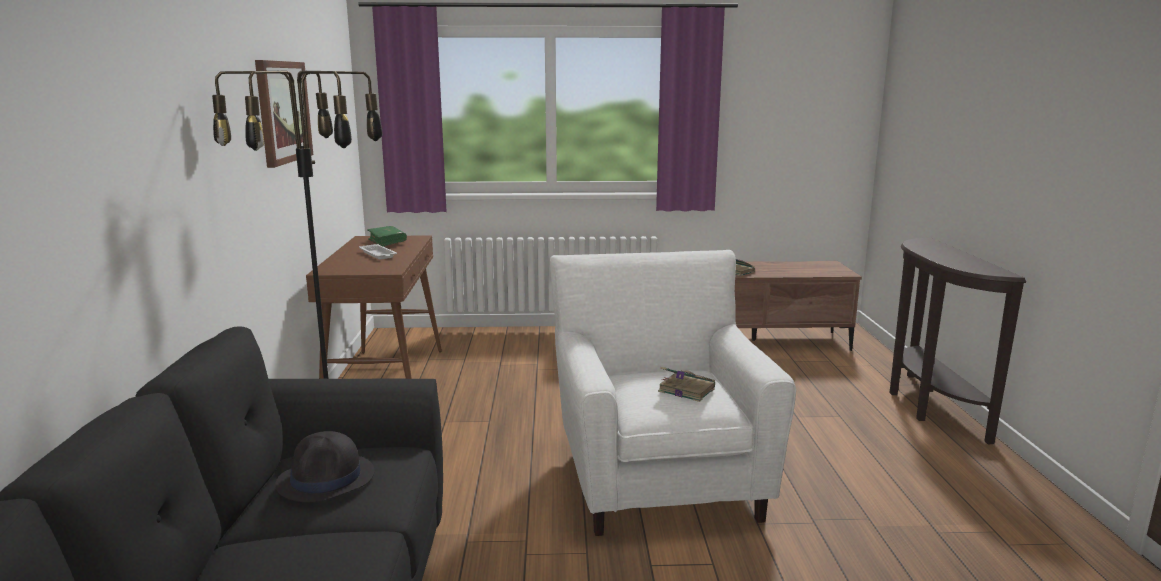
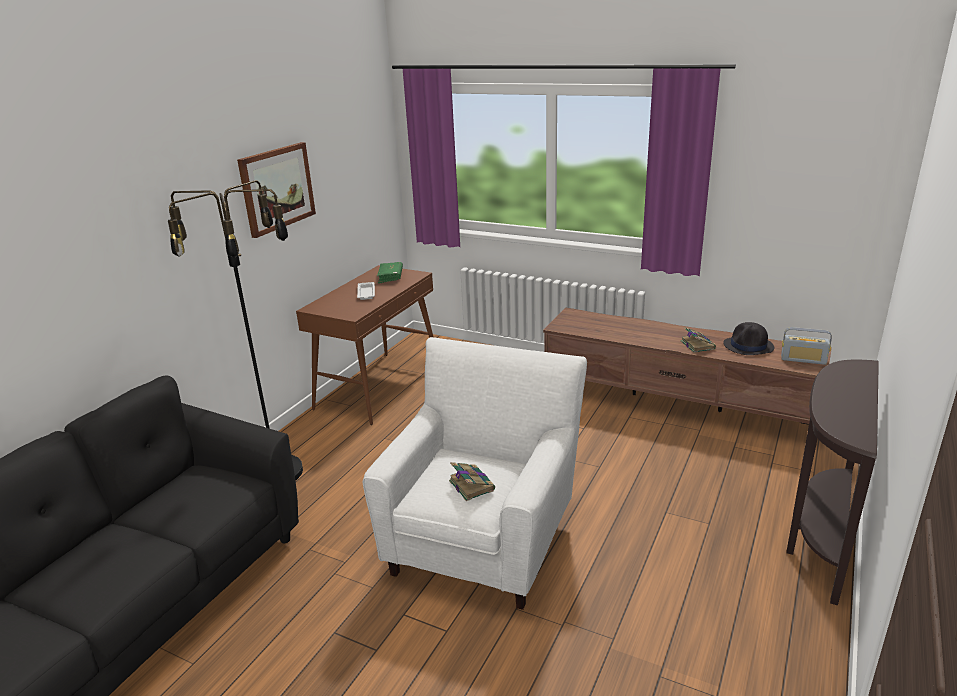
camera: 30 degrees right, 10 degrees up
(326, 479) = (187, 494): black hat -> black hat (748, 346)
(829, 269) = (803, 359): none -> radio

